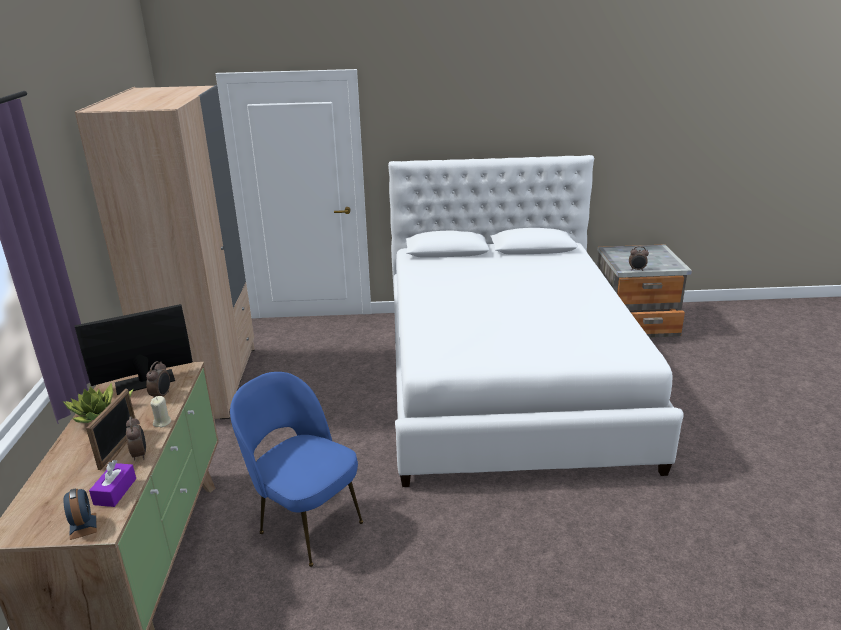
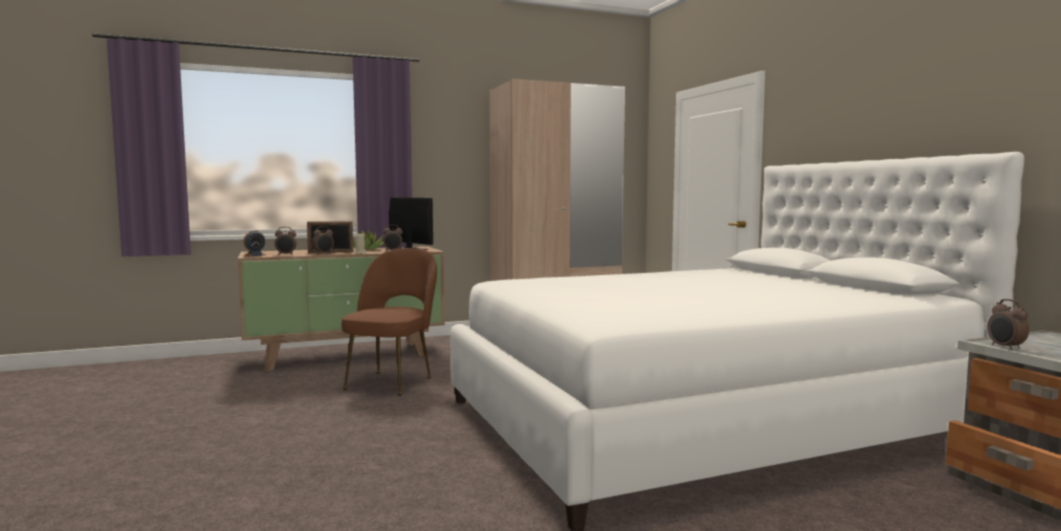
camera: 70 degrees right, 20 degrees down
(115, 491) = (286, 255): purple tissue box -> alarm clock
(306, 524) = (393, 382): blue chair -> brown chair

